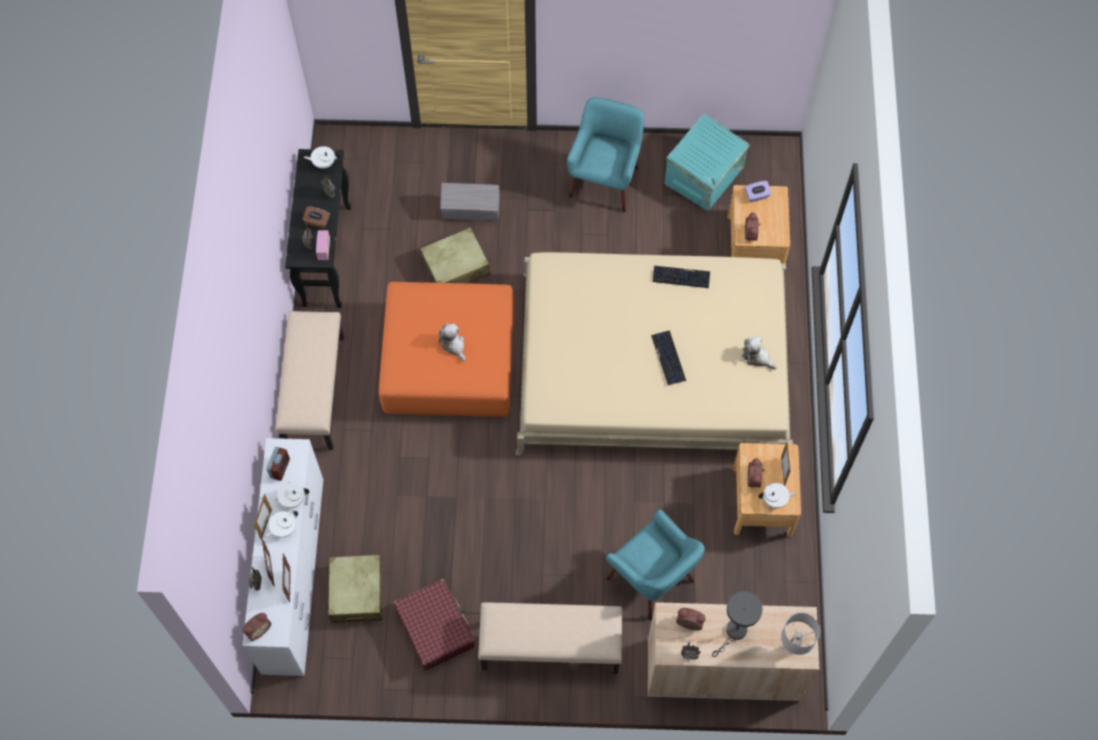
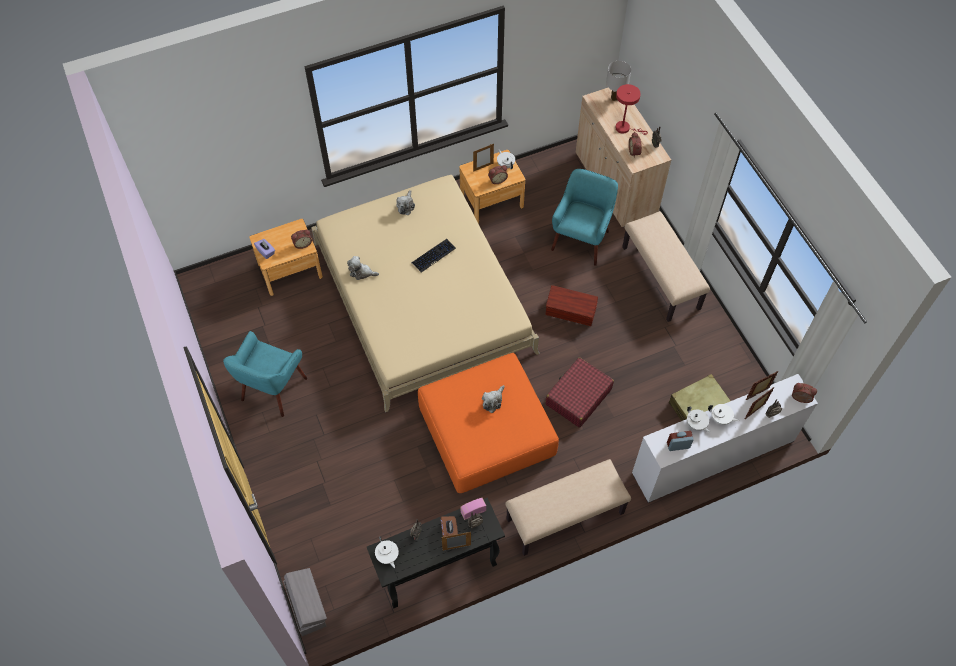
camera: 115 degrees left, 5 degrees down
(266, 524) = (725, 432): picture frame -> picture frame (456, 547)
(435, 627) = (691, 349): red suitcase -> red suitcase (578, 397)
(456, 267) = (402, 463): beige suitcase -> none
(471, 209) = (342, 476): grey storage box -> grey storage box (306, 605)
(553, 516) = (571, 312): none -> brown storage box
(605, 181) = (273, 389): turquoise armchair -> turquoise armchair turned 60 degrees counterclockwise
(681, 277) = (361, 272): keyboard -> plush toy
(705, 176) = (239, 322): turquoise storage box -> none
(734, 633) = (625, 128): grey table lamp -> red table lamp

